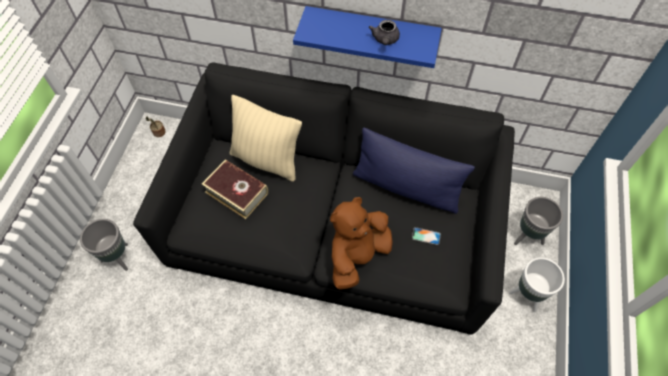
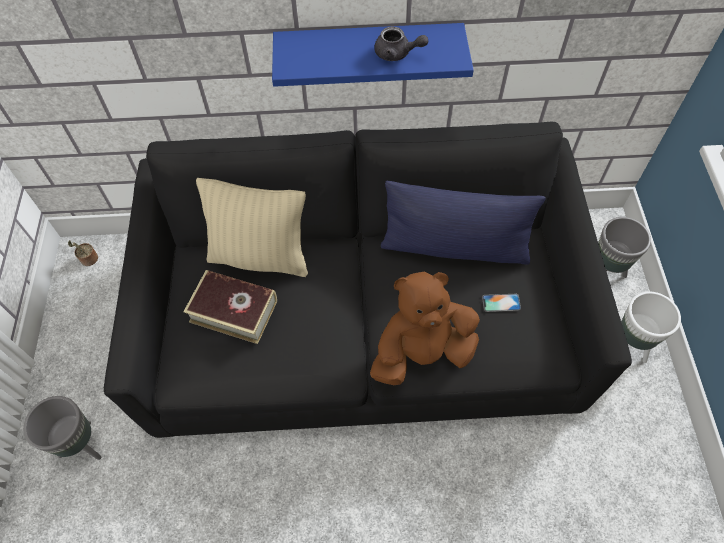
camera: 15 degrees left, 0 degrees up
(357, 256) = (422, 352): brown plush toy -> brown plush toy turned 45 degrees clockwise
(385, 40) = (397, 54): grey teapot -> grey teapot turned 60 degrees counterclockwise

